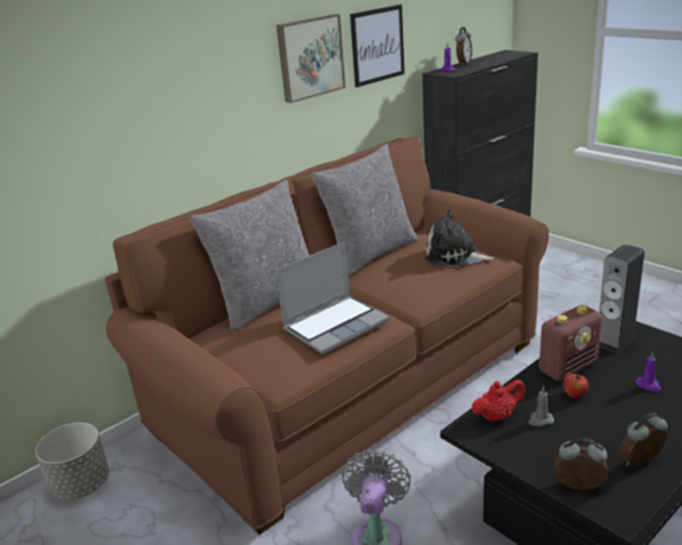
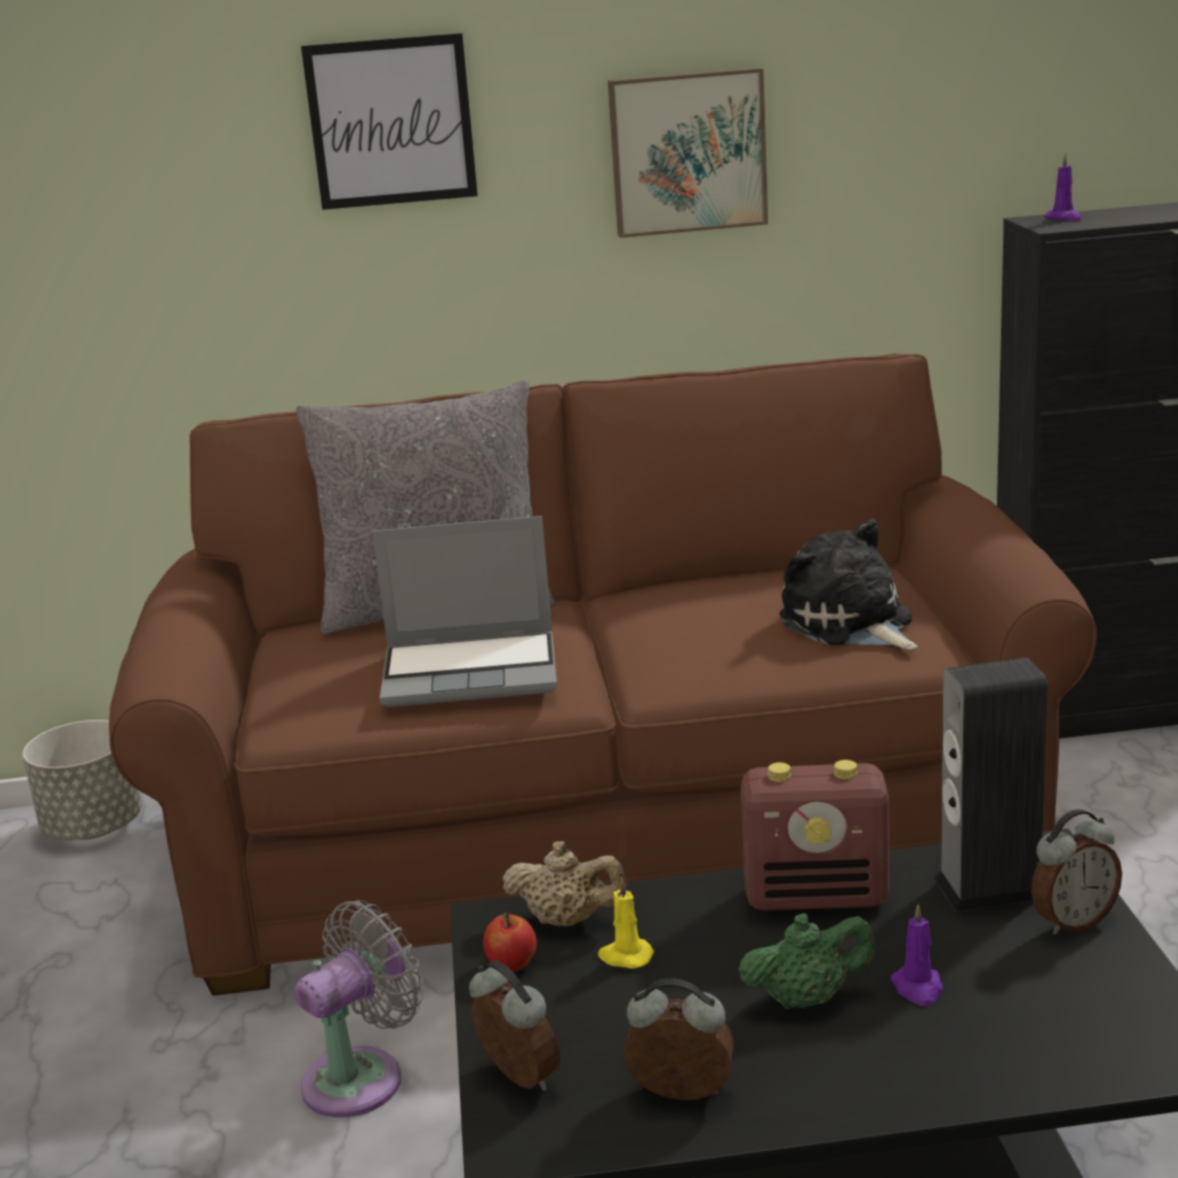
camera: 35 degrees right, 5 degrees down
(370, 253) = (711, 577): grey pillow -> none
(377, 45) = (880, 143): picture -> picture (391, 122)
(463, 63) = (1131, 209): alarm clock -> alarm clock (1072, 921)
(497, 416) = (568, 920): red teapot -> beige teapot
(540, 420) = (625, 956): grey candle -> yellow candle
(574, 395) = (751, 944): apple -> apple (512, 965)
(623, 406) = (807, 999): none -> green teapot

